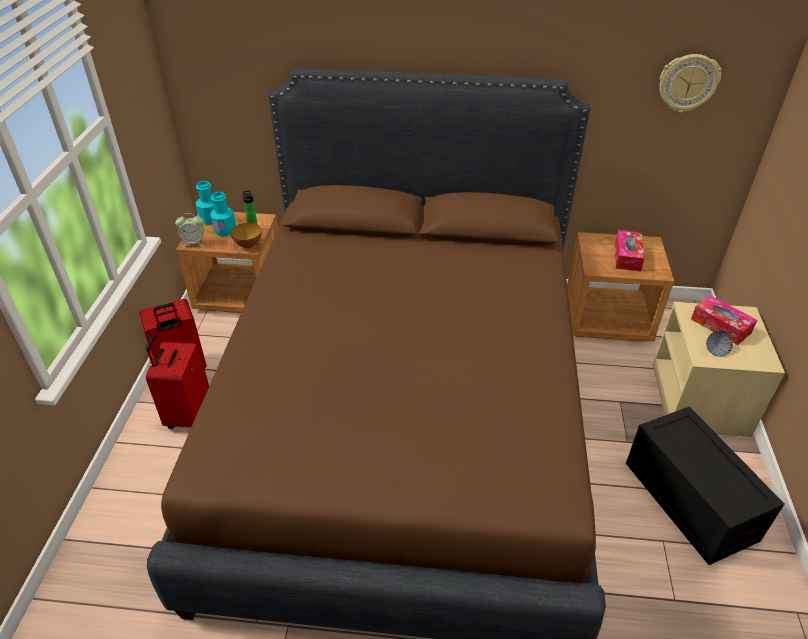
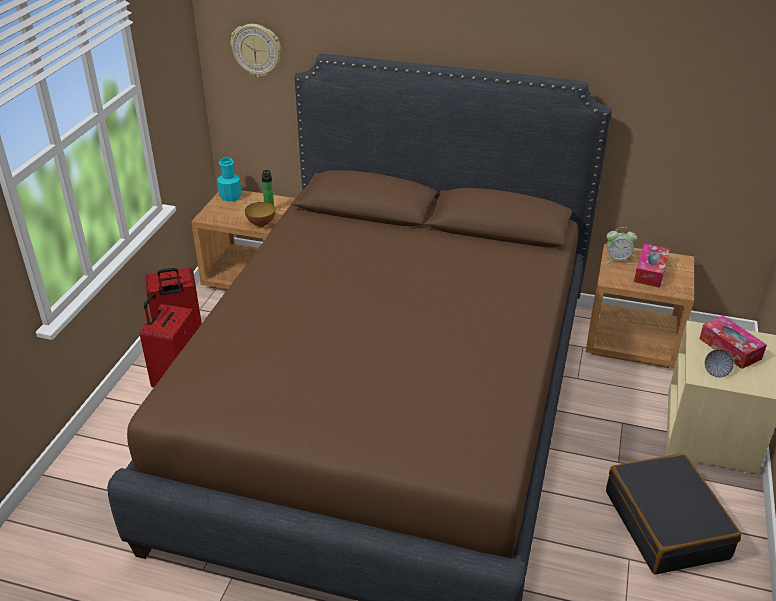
camera: 10 degrees right, 5 degrees down
(194, 243) = (209, 217): alarm clock -> alarm clock (617, 259)
(225, 230) = (242, 208): turquoise bottle -> none
(686, 499) = (666, 524): black storage box -> black suitcase
(688, 83) = (716, 93): wall clock -> wall clock (257, 50)

